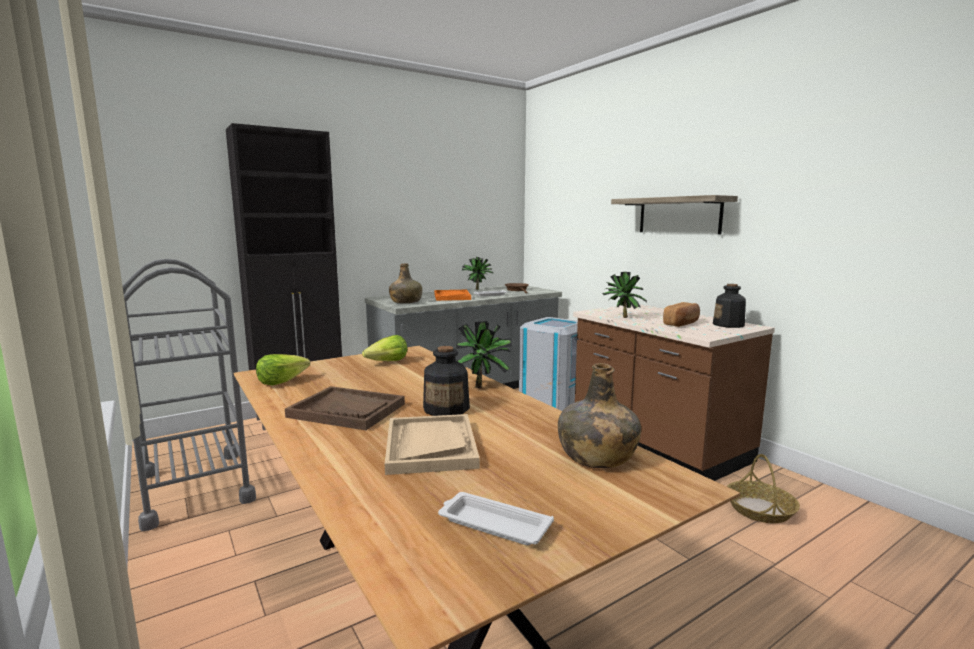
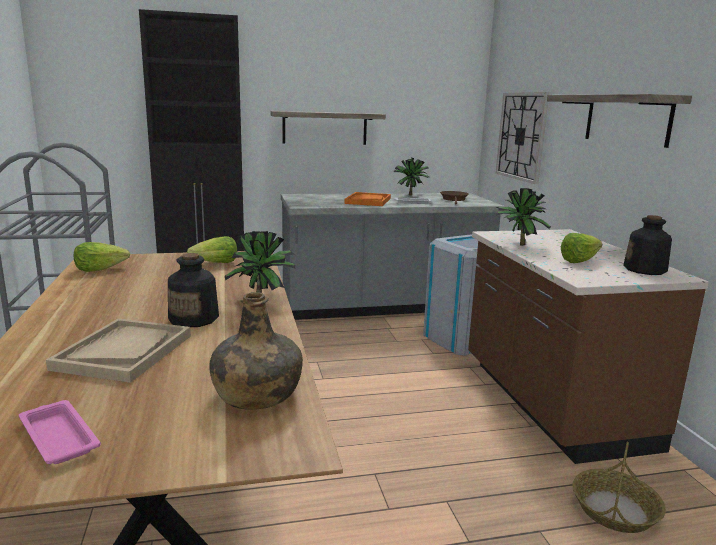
camera: 20 degrees right, 5 degrees up
(347, 410) = (109, 305): brown tray -> none
(400, 234) = (325, 128): none -> shelf
(406, 302) = (311, 202): green bottle -> none
(492, 524) = (58, 437): white tray -> pink tray
(570, 234) = (521, 136): none -> wall clock
(682, 323) = (583, 261): bread -> lettuce

